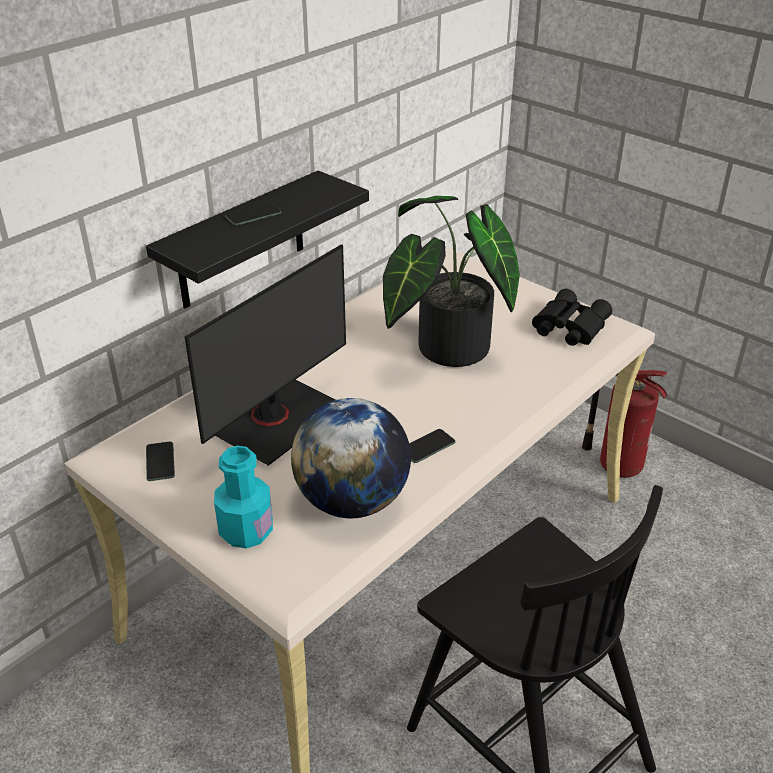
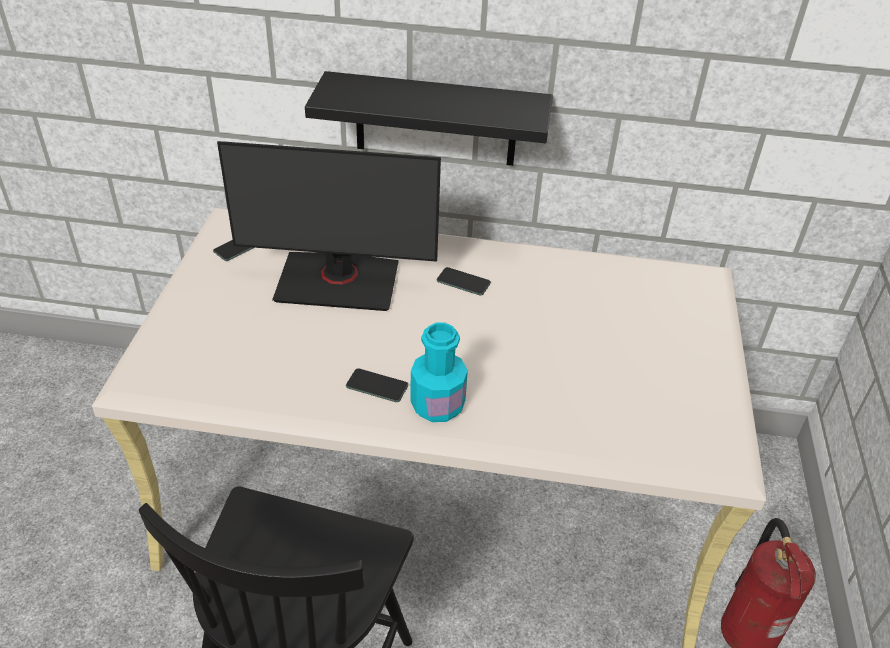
camera: 55 degrees right, 5 degrees up
(246, 531) = (190, 326): turquoise bottle -> turquoise bottle (437, 405)
(253, 215) = (426, 95): phone -> phone (463, 282)
(352, 501) = (266, 369): globe -> none
(444, 349) = (539, 337): potted plant -> none
(567, 327) = (679, 414): black binoculars -> none

